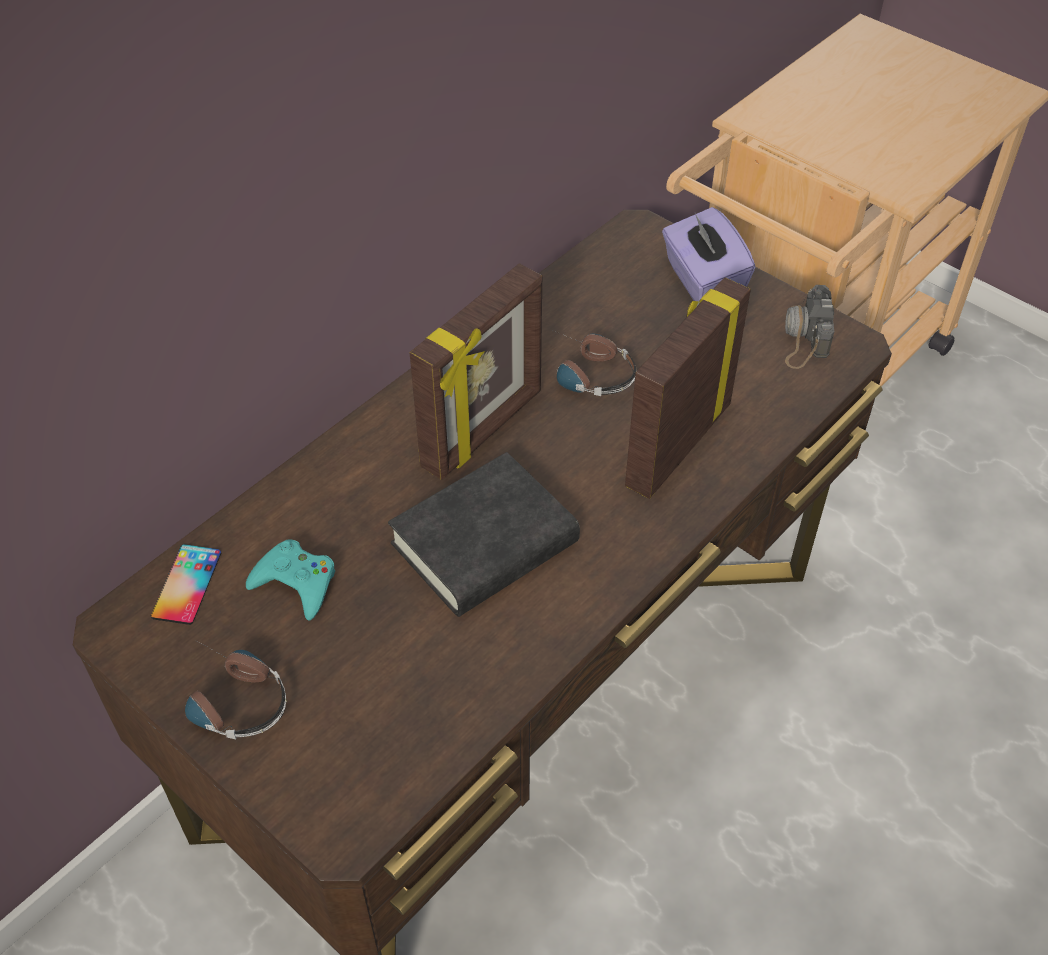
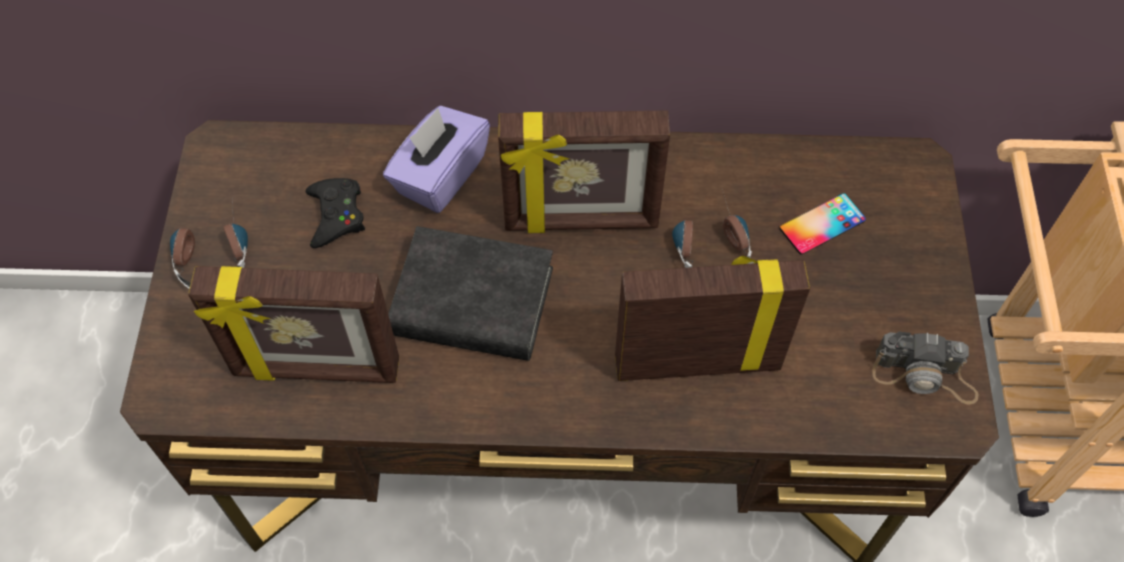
camera: 50 degrees right, 10 degrees up
(187, 584) = (281, 156): phone -> phone (822, 224)
(296, 583) = (336, 215): turquoise game controller -> black game controller
(437, 693) = (316, 370): none -> picture frame
(702, 280) = (908, 253): purple tissue box -> purple tissue box (440, 176)
(805, 337) = (924, 375): camera -> camera turned 135 degrees counterclockwise

